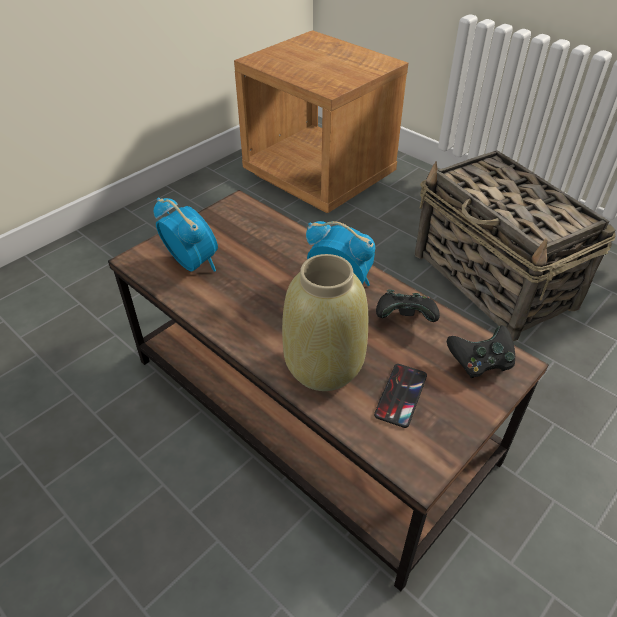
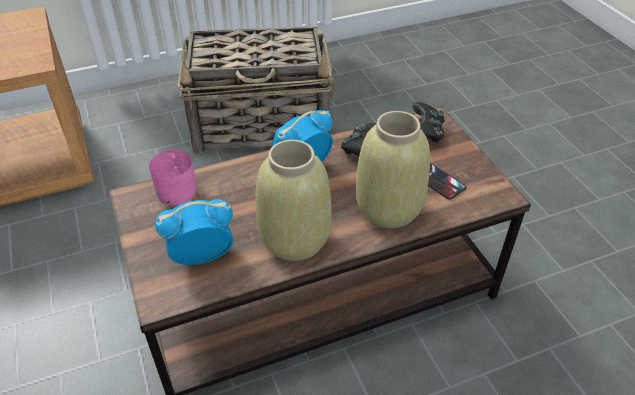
camera: 65 degrees left, 0 degrees up
(239, 311) = (294, 240): none -> beige vase
(263, 221) = (178, 188): none -> pink mug

